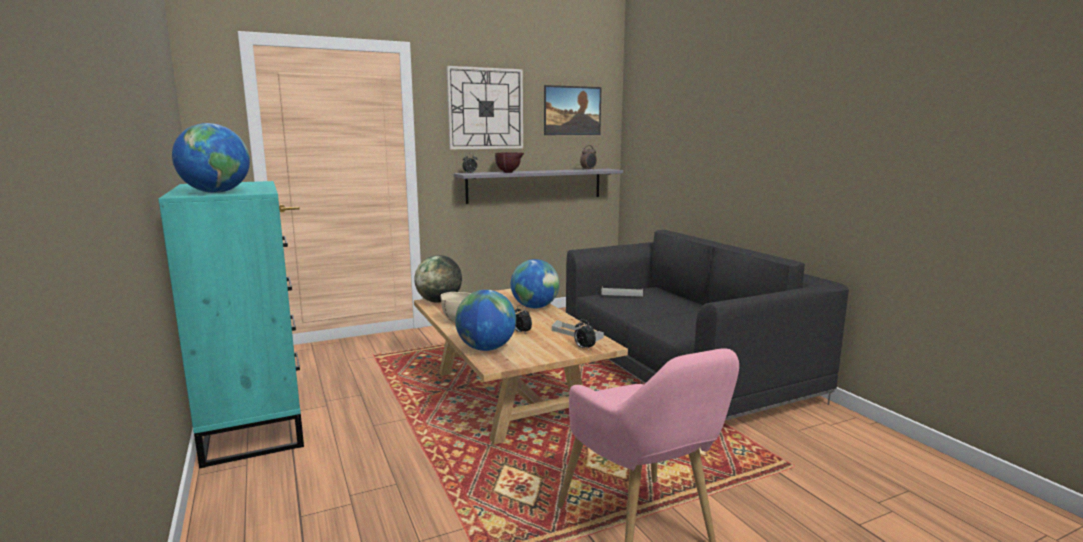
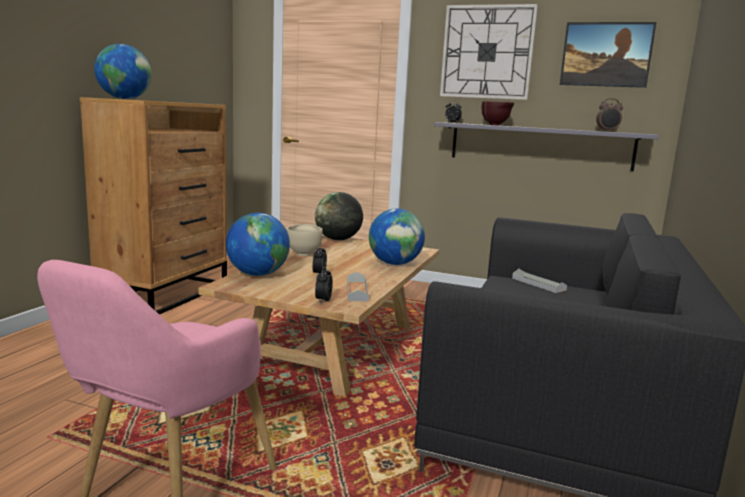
camera: 45 degrees right, 0 degrees up
(254, 421) = (166, 294): turquoise dresser -> brown dresser

